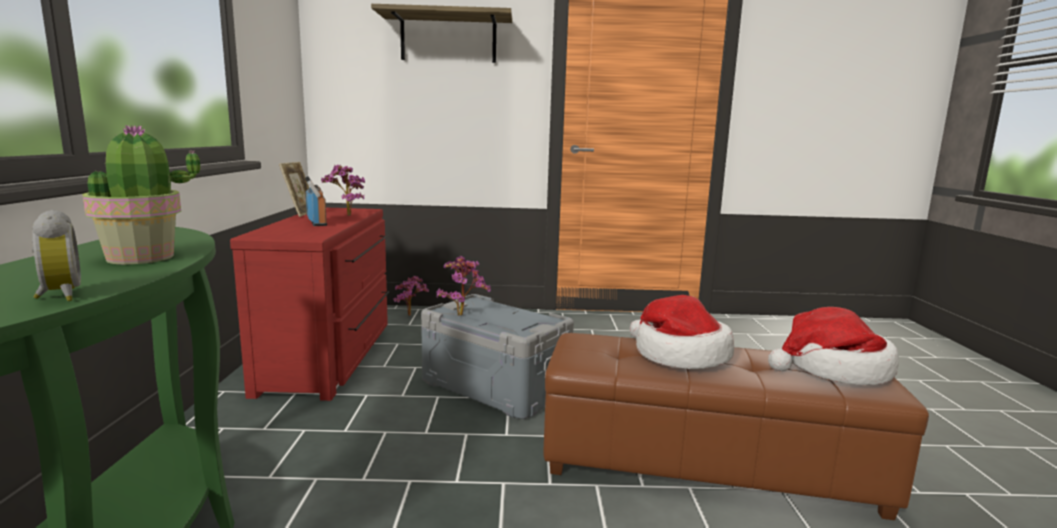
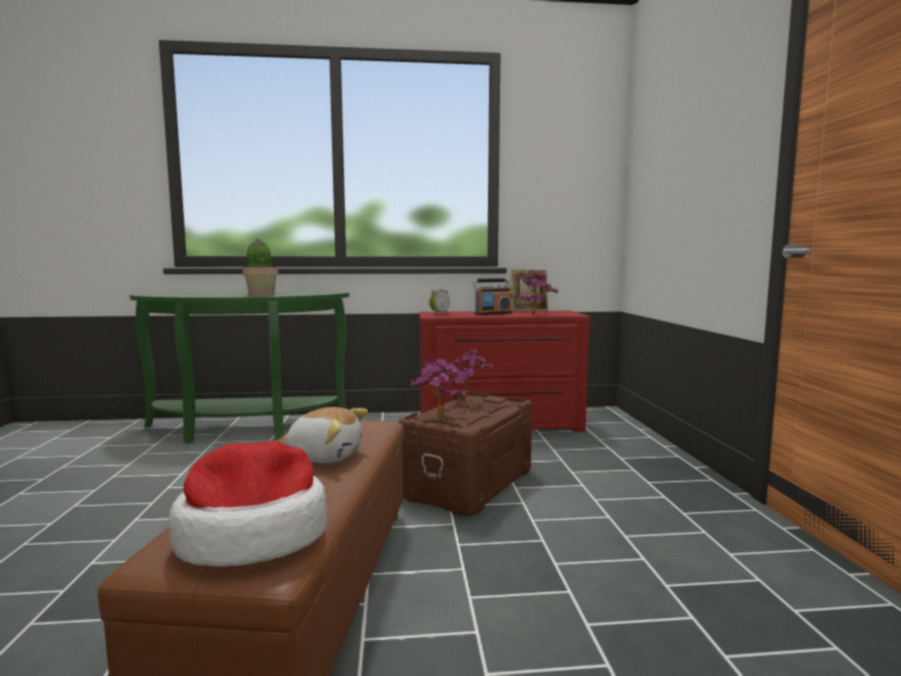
camera: 85 degrees right, 5 degrees down
(58, 296) = (198, 296): alarm clock -> alarm clock (438, 314)
(411, 316) = (624, 437): potted plant -> potted plant (438, 417)
(448, 39) = (698, 129): shelf -> none
(496, 386) = (470, 483): grey storage box -> brown storage box
(679, 355) = (325, 456): hat -> plush toy

